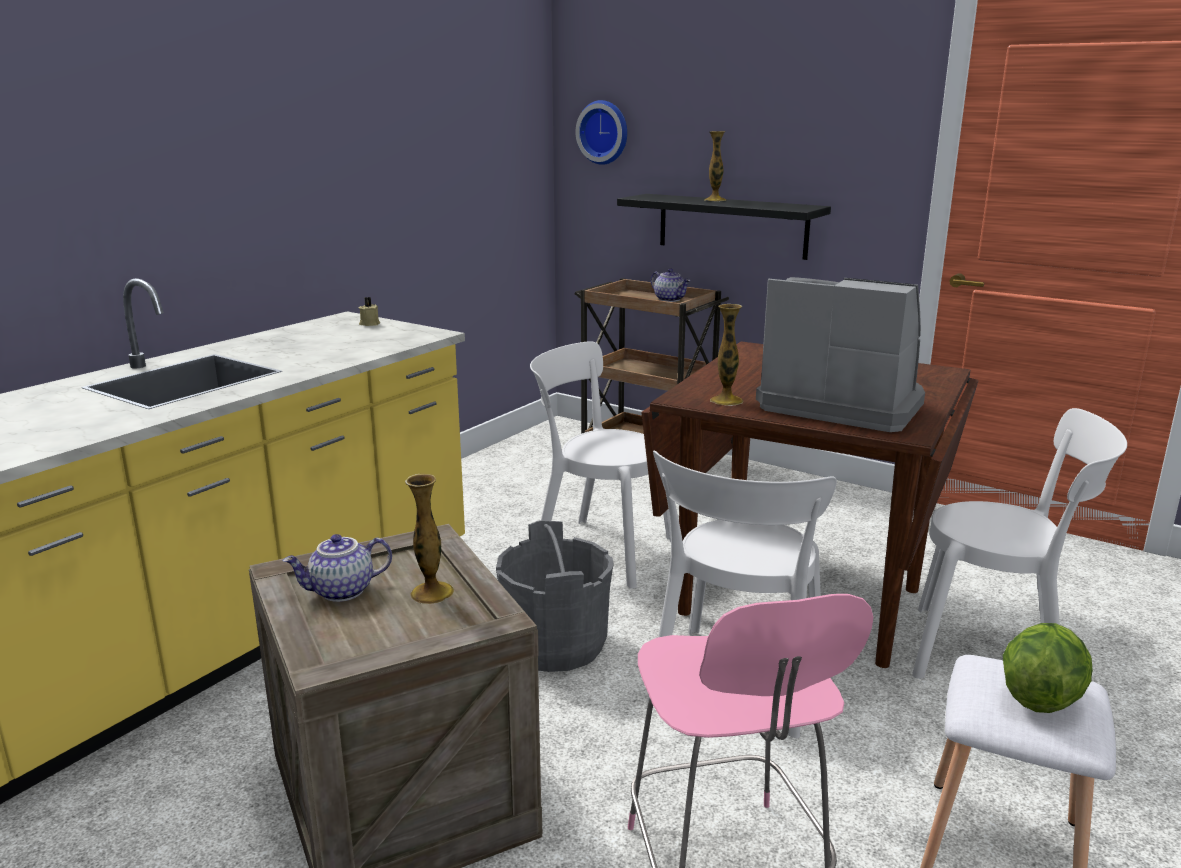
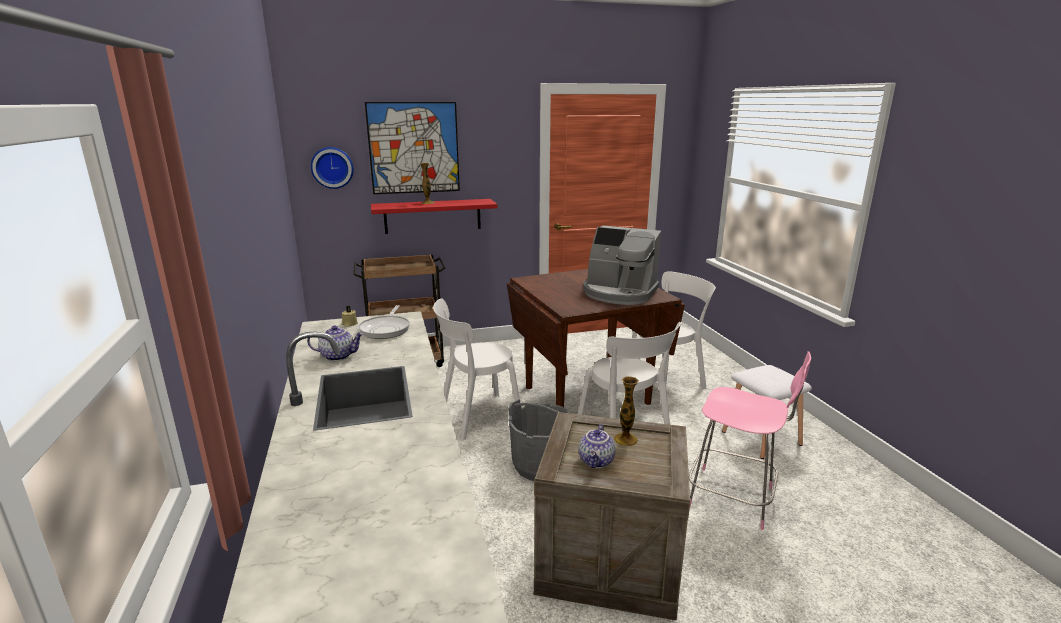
camera: 50 degrees left, 0 degrees up
(379, 337) = (386, 329): none -> frying pan
(670, 299) = (408, 265): teapot -> teapot (338, 356)
(716, 106) = (414, 148): none -> picture
(726, 401) = (584, 306): vase -> none
(732, 225) = (432, 216): black shelf -> red shelf
(841, 404) = (619, 293): coffee machine -> coffee machine turned 135 degrees counterclockwise
(1040, 697) = (774, 375): lettuce -> none

